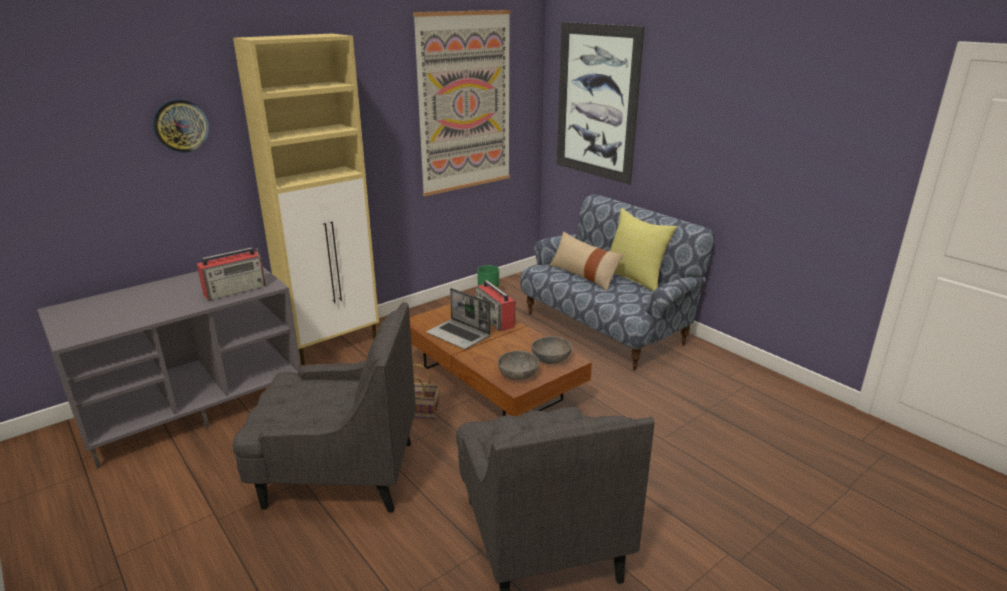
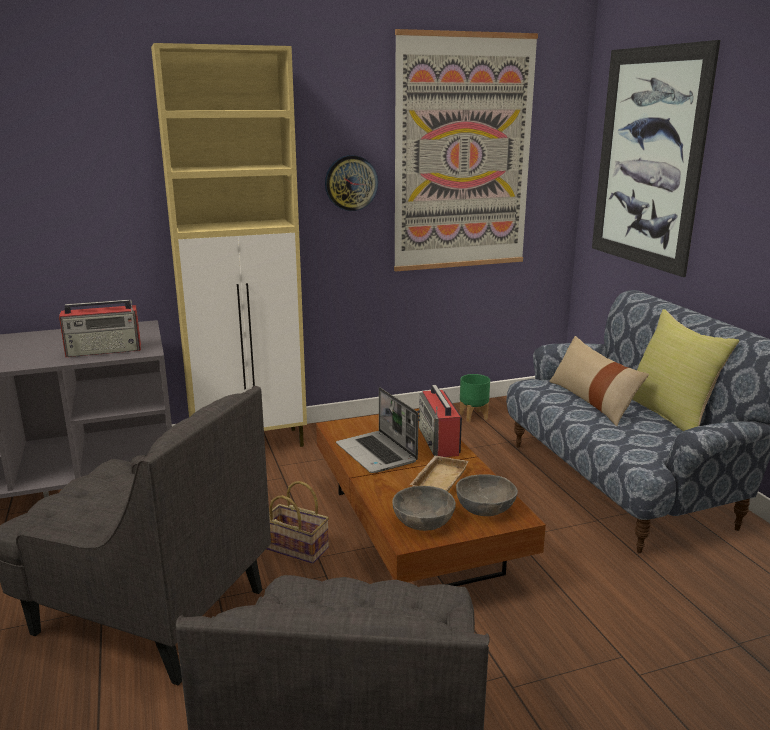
camera: 20 degrees right, 5 degrees down
(181, 125) = (82, 149): wall clock -> wall clock (351, 183)
(510, 346) = (438, 480): none -> beige tray

